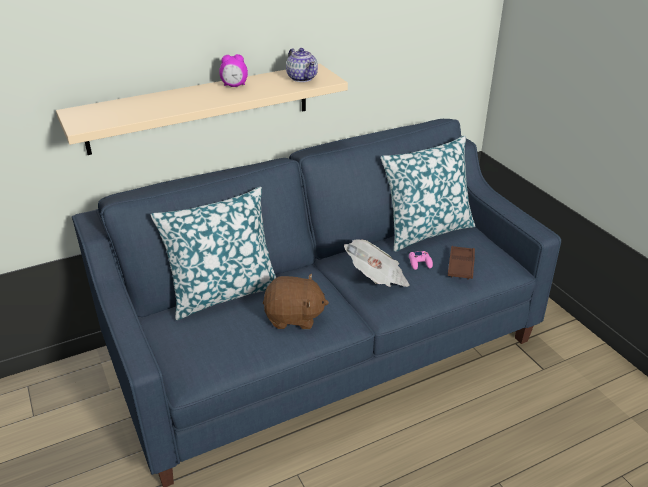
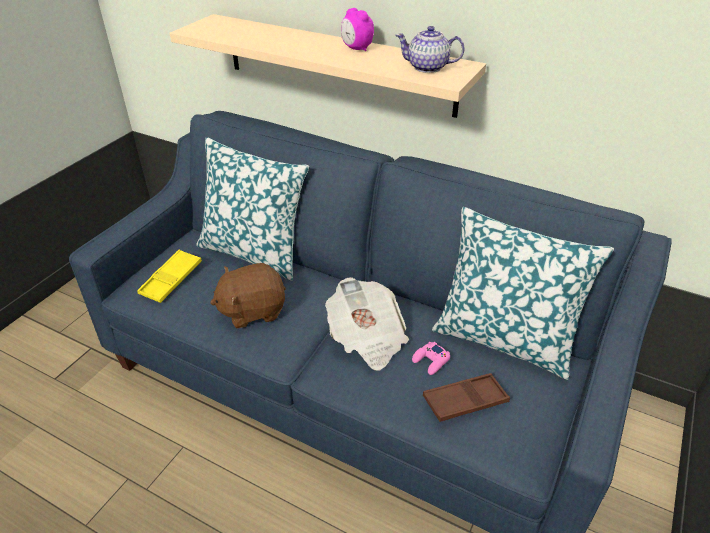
camera: 55 degrees right, 5 degrees up
(207, 347) = (171, 279): none -> yellow tray
(294, 317) = (252, 310): brown plush toy -> brown plush toy turned 105 degrees clockwise
(302, 78) = (428, 68): teapot -> teapot turned 75 degrees clockwise

